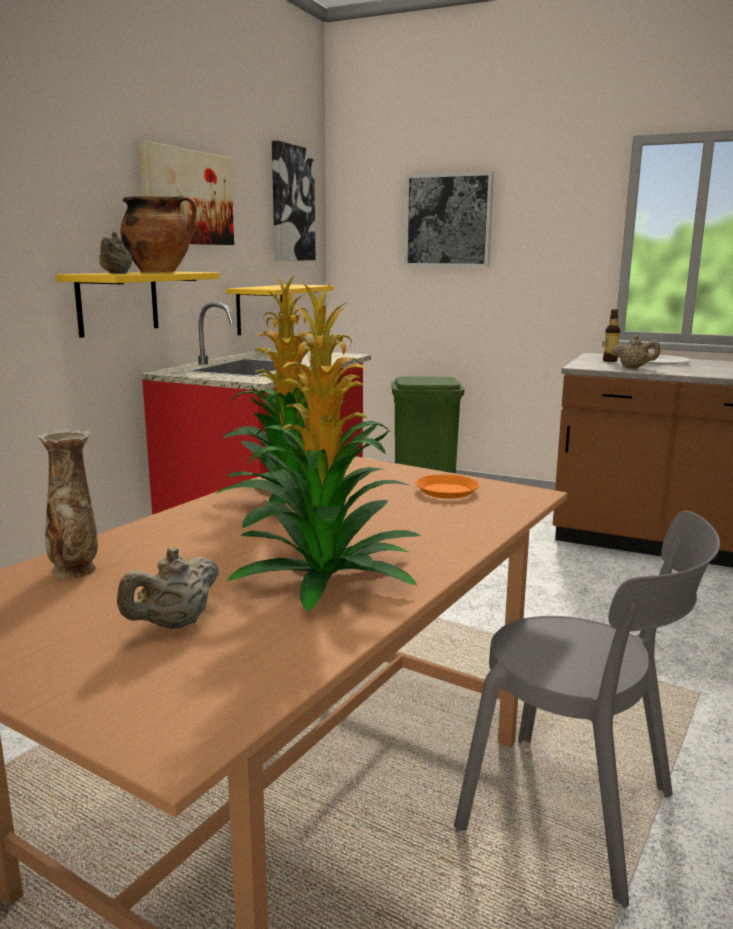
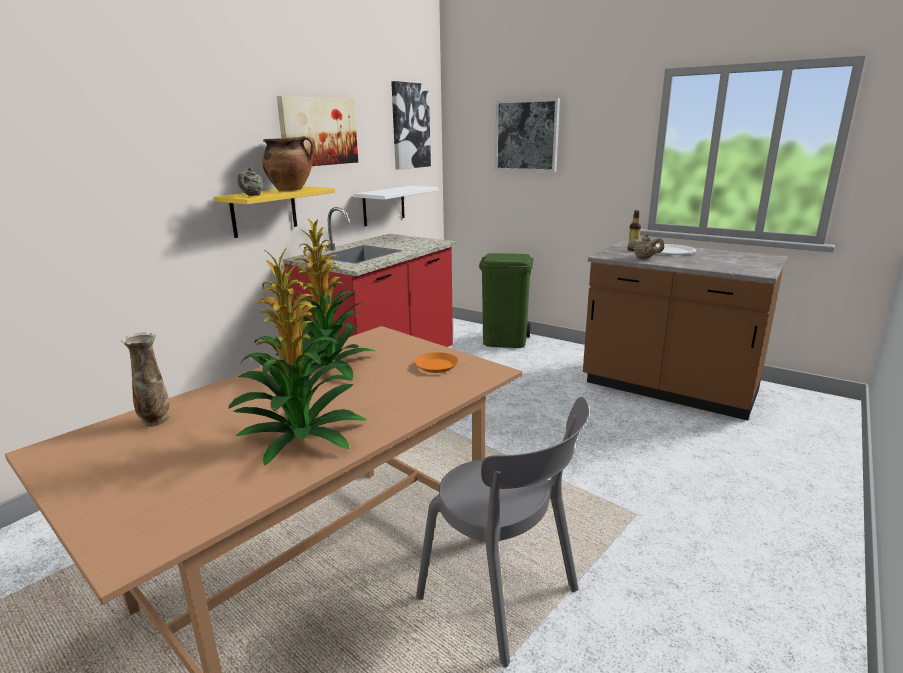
camera: 10 degrees right, 5 degrees up
(174, 624) = (185, 467): beige teapot -> none
(260, 309) = (384, 205): yellow shelf -> white shelf

